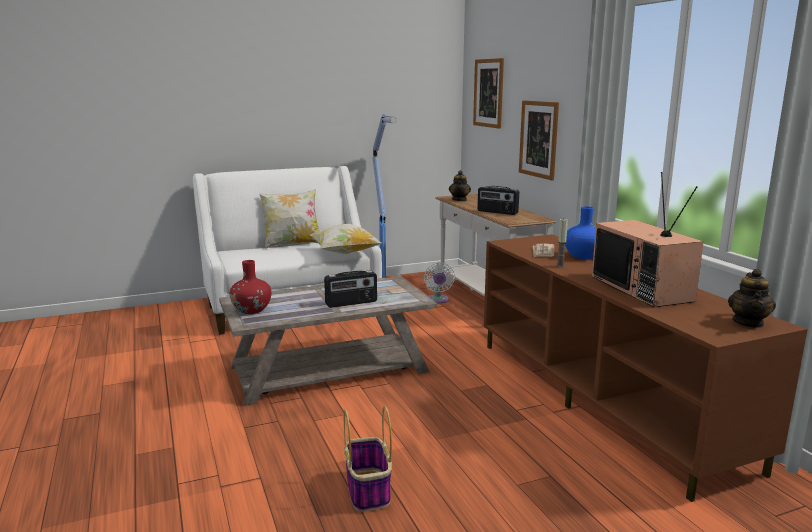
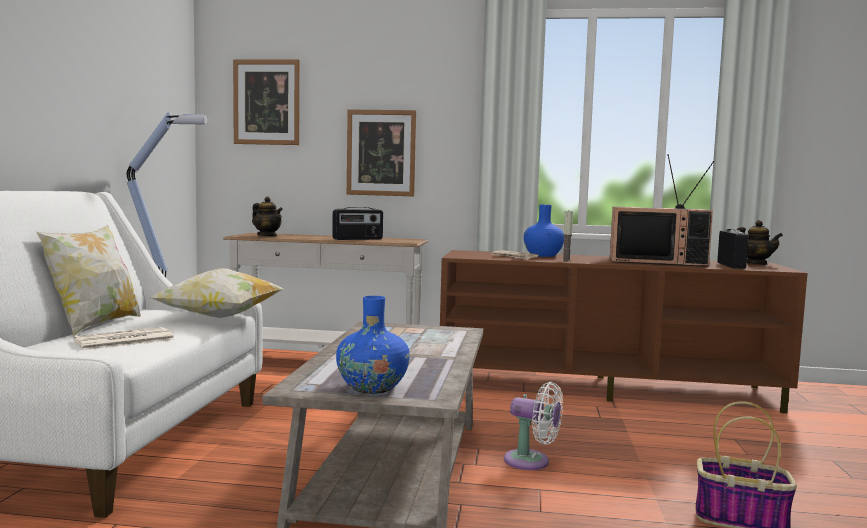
camera: 60 degrees left, 10 degrees down
(252, 310) = (372, 387): red vase -> blue vase
(269, 256) = (123, 340): none -> newspaper
(351, 303) = (430, 348): radio -> radio (731, 265)
(438, 300) = (278, 374): white fan -> white fan (531, 462)

